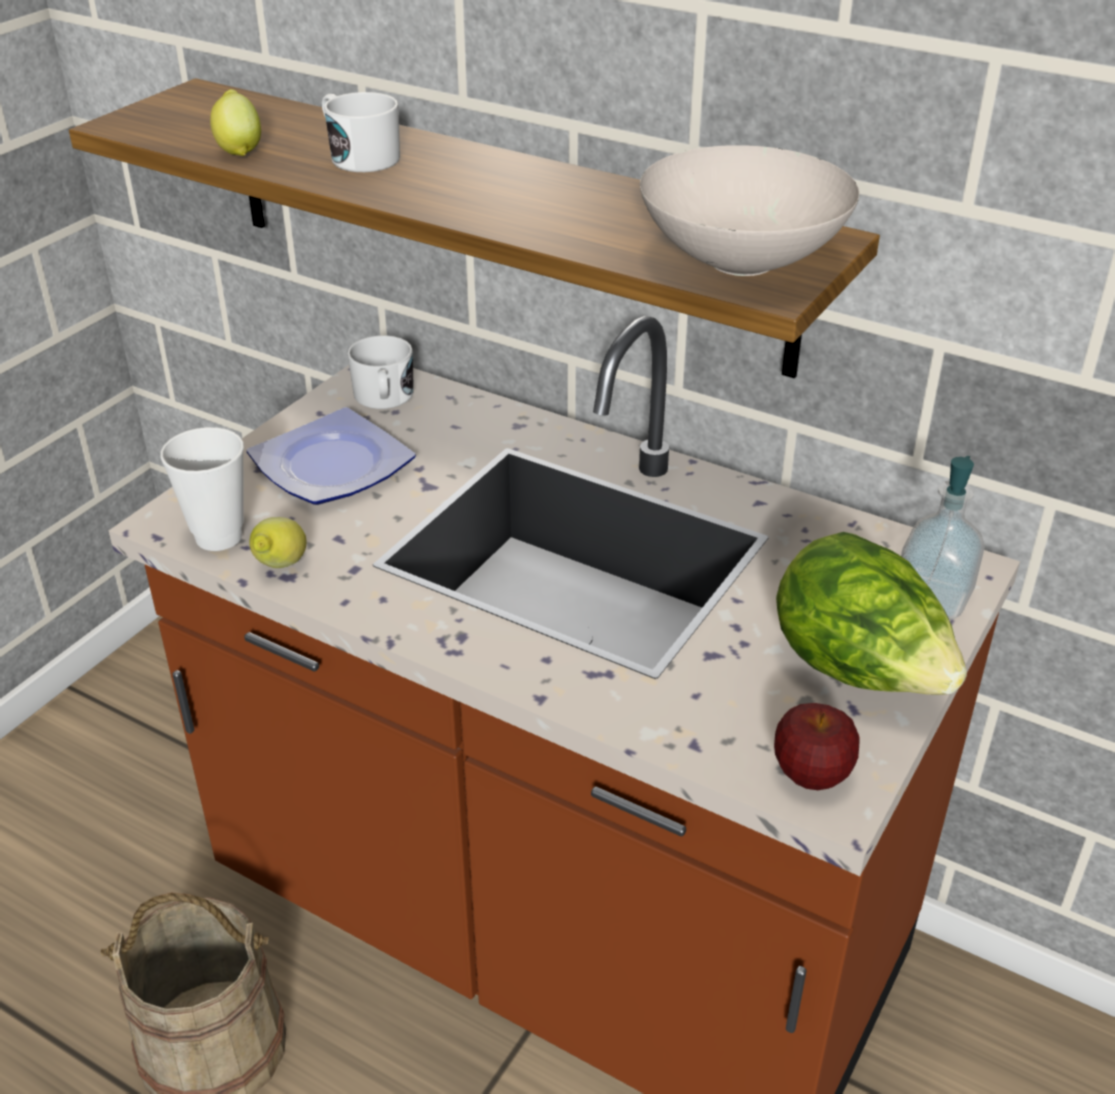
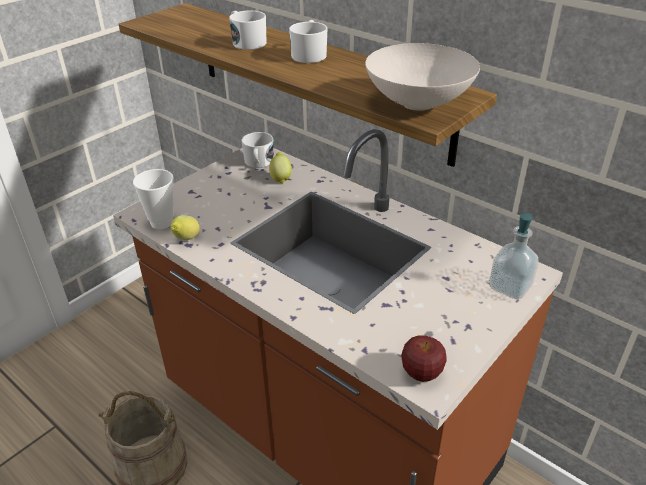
camera: 10 degrees right, 0 degrees up
(239, 150) = (192, 36): lemon -> lemon (281, 178)
(336, 466) = (226, 193): plate -> none
(495, 176) = (309, 54): none -> white mug
(859, 672) = (461, 321): lettuce -> none

